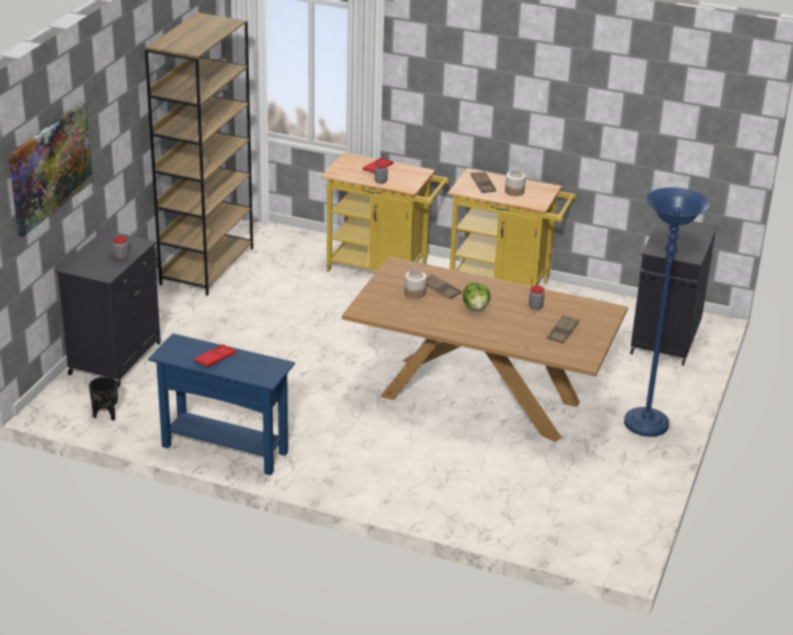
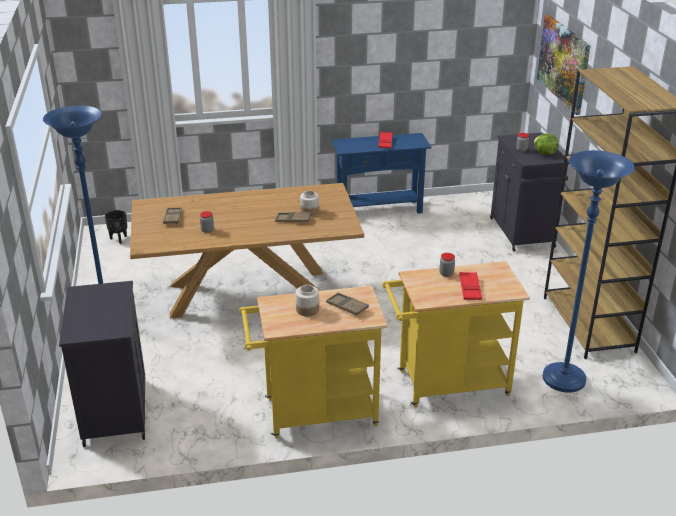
camera: 150 degrees right, 0 degrees up
(106, 415) = (470, 203): black planter -> black planter (118, 239)
(291, 243) = (563, 379): none -> blue floor lamp
(476, 307) = (253, 215): lettuce -> lettuce (544, 153)

